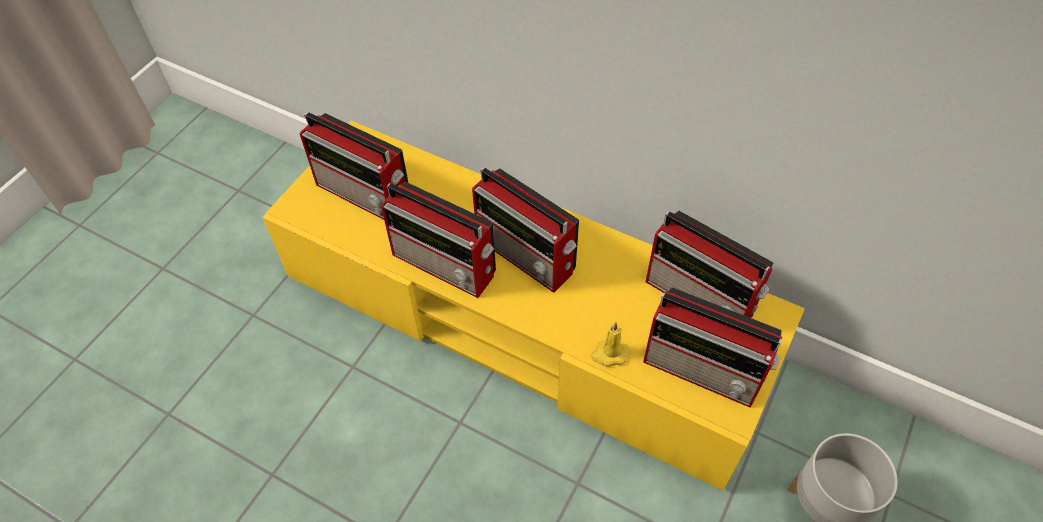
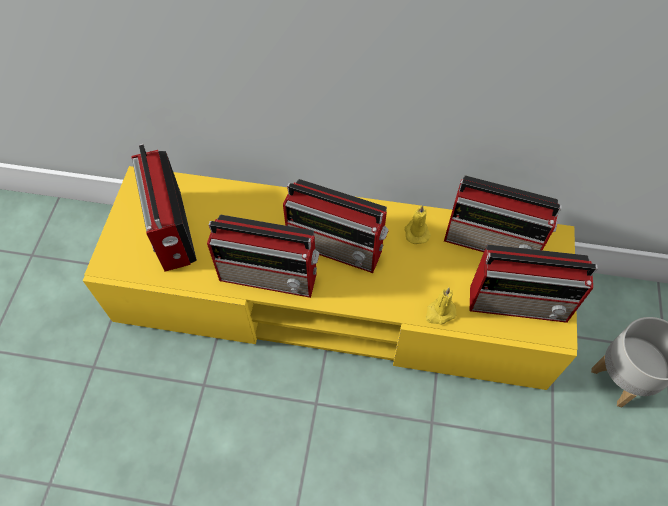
camera: 20 degrees left, 5 degrees up
(365, 195) = (171, 232): radio -> radio turned 60 degrees clockwise
(619, 264) = (416, 232): none -> yellow candle

